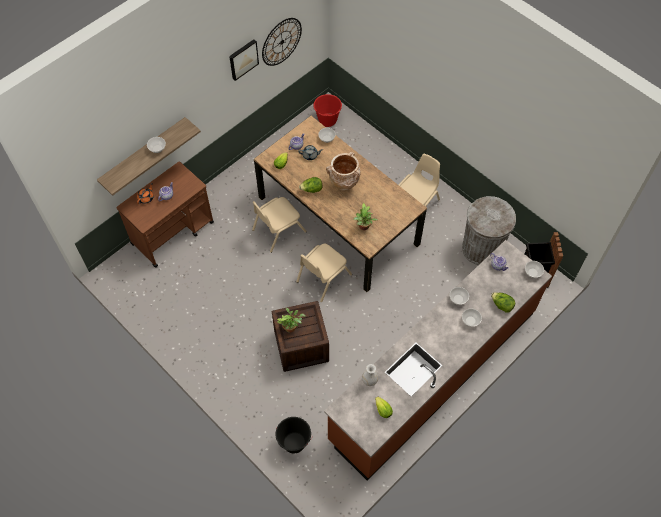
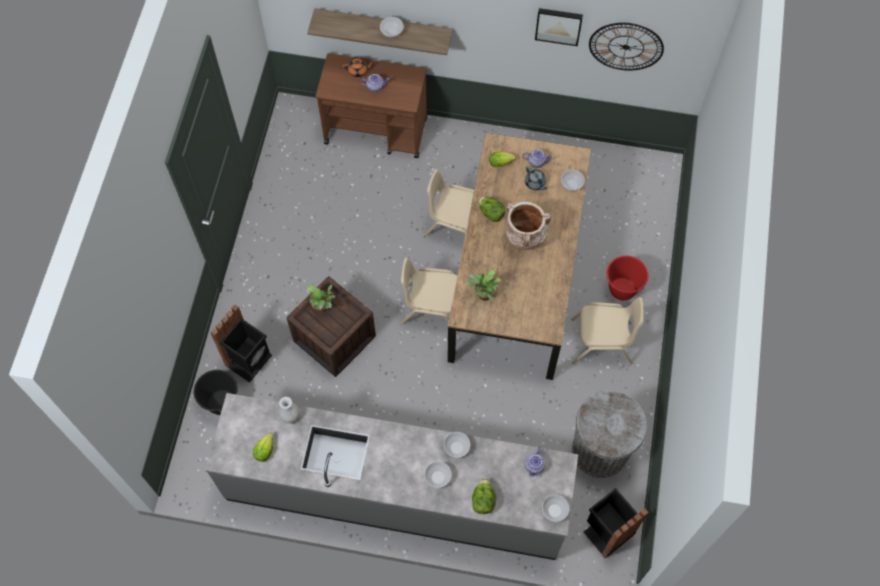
camera: 55 degrees right, 5 degrees up
(278, 407) = (250, 361): none -> black trash can
(327, 120) = (642, 179): red bucket -> red bucket (622, 289)
(433, 374) = (396, 493): brown counter -> grey counter

